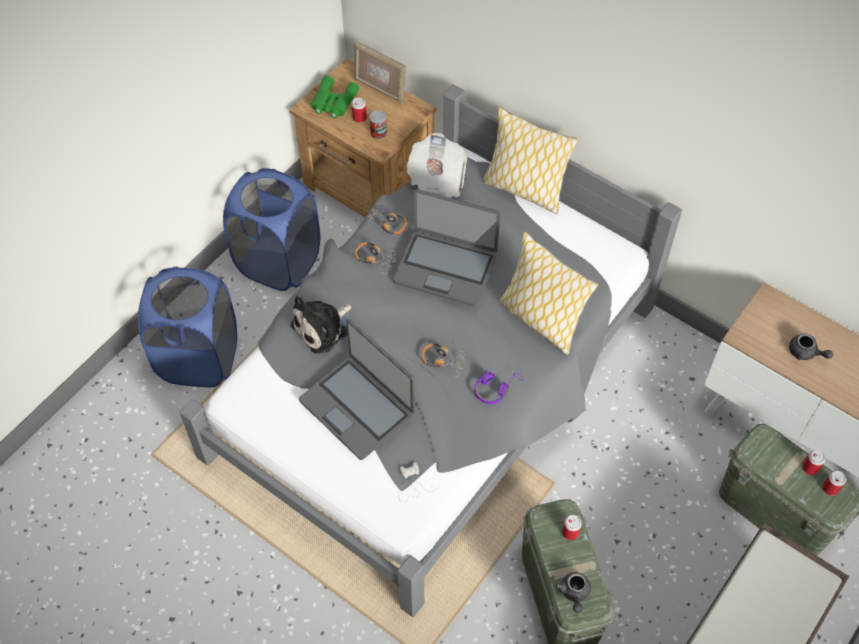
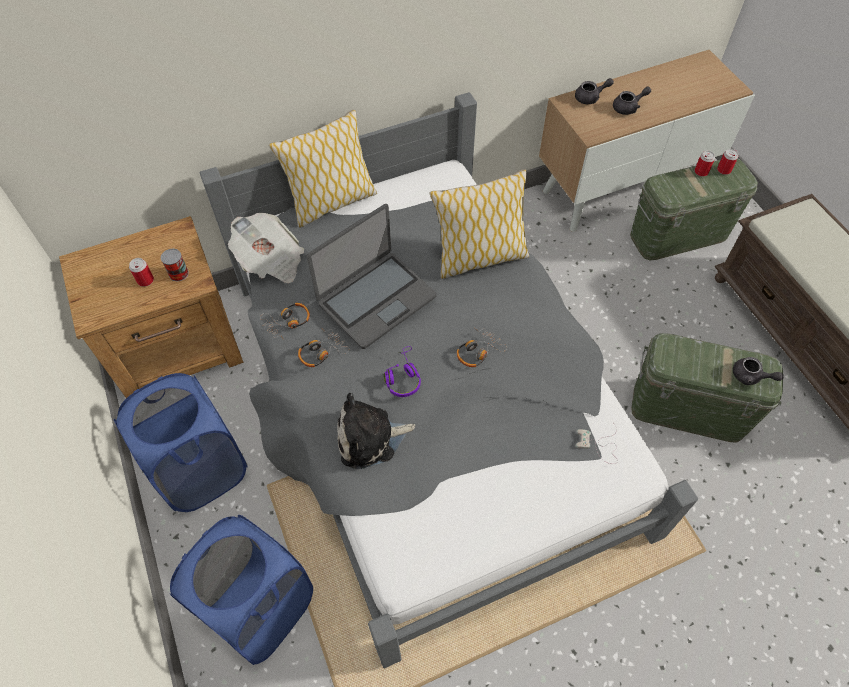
camera: 60 degrees left, 0 degrees up
(323, 327) = (370, 438): plush toy -> plush toy turned 90 degrees clockwise
(333, 102) = (104, 293): green binoculars -> none
(357, 407) = (487, 451): laptop -> none
(380, 89) = (126, 247): picture frame -> none
(495, 389) = (533, 326): purple headphones -> purple headphones (402, 377)
(570, 532) = (690, 350): can -> none
(793, 316) = (590, 98): none -> grey teapot

